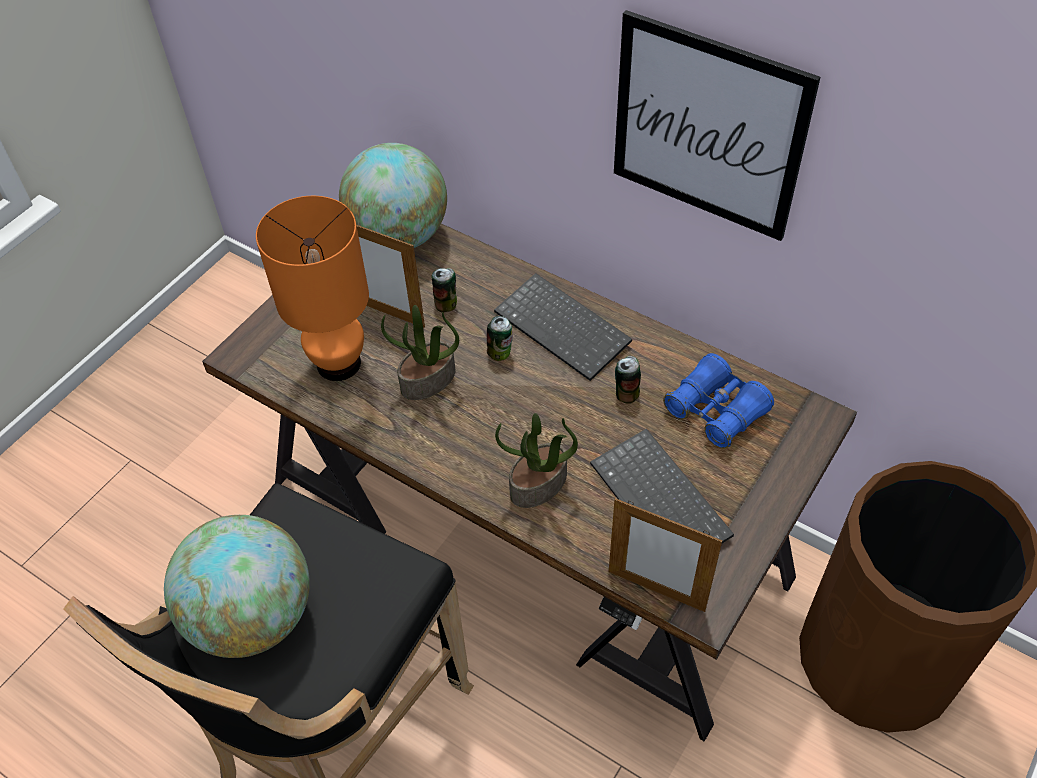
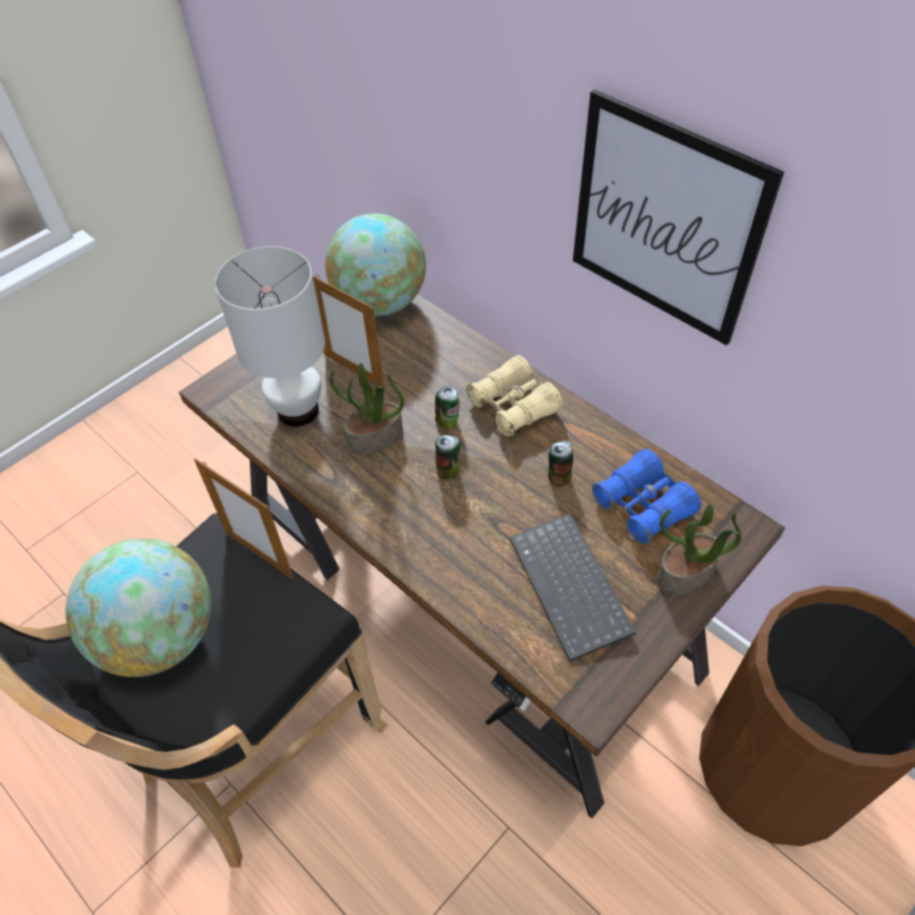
camera: 10 degrees right, 0 degrees up
(338, 364) = (297, 411): orange table lamp -> white table lamp
(446, 304) = (408, 369): can -> can (448, 470)
(538, 485) = (455, 553): potted plant -> potted plant (686, 573)
(565, 328) = (513, 406): keyboard -> beige binoculars
(656, 590) = (548, 676): picture frame -> picture frame (259, 555)

